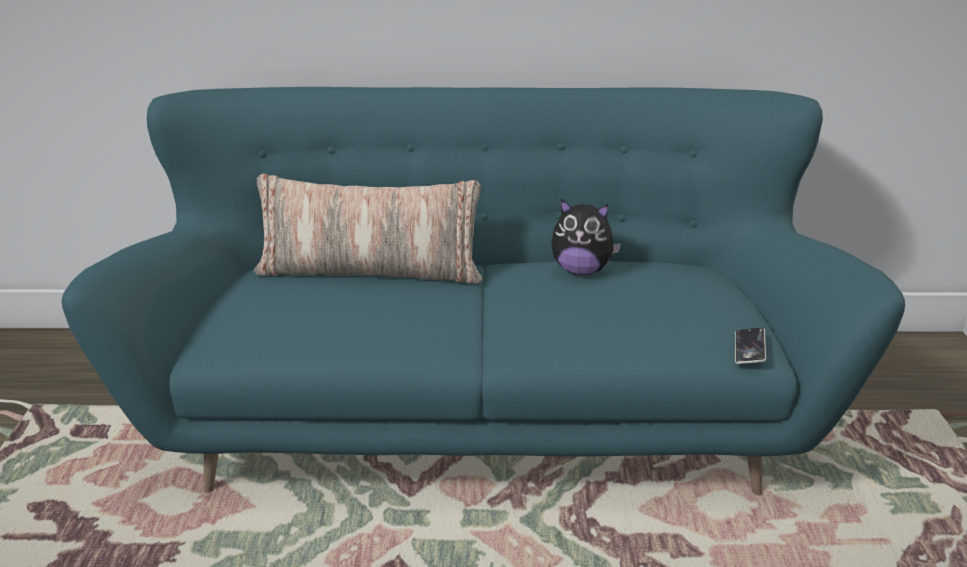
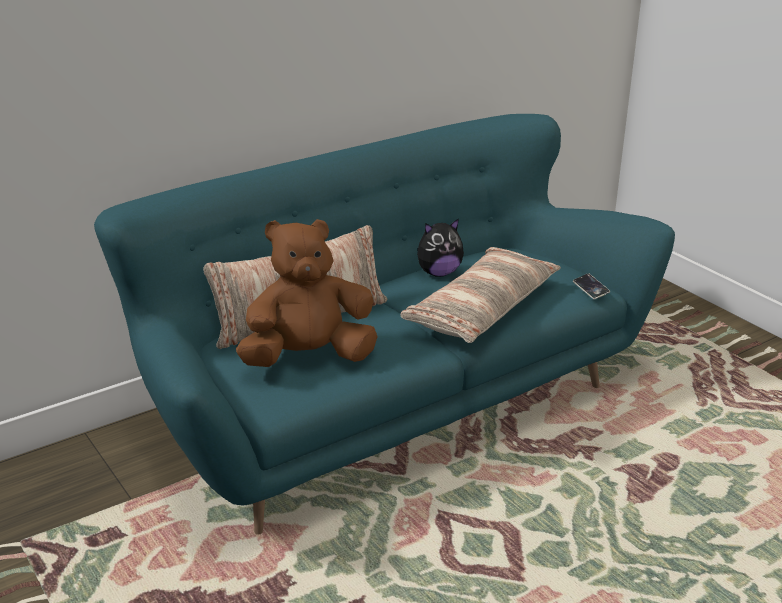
camera: 35 degrees left, 0 degrees up
(316, 312) = (308, 357): none -> brown plush toy
(572, 326) = (481, 309): none -> pillow

